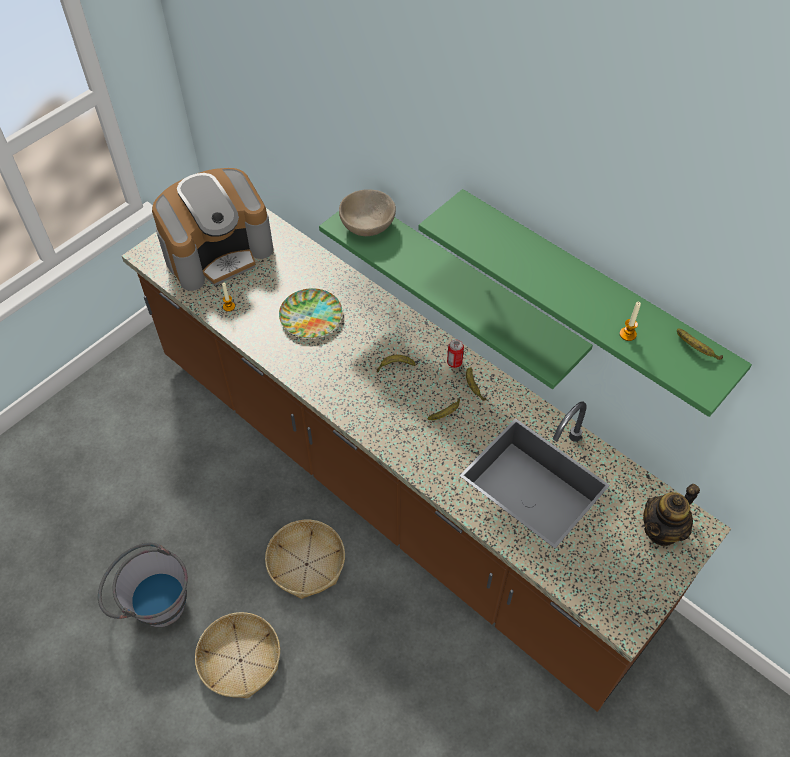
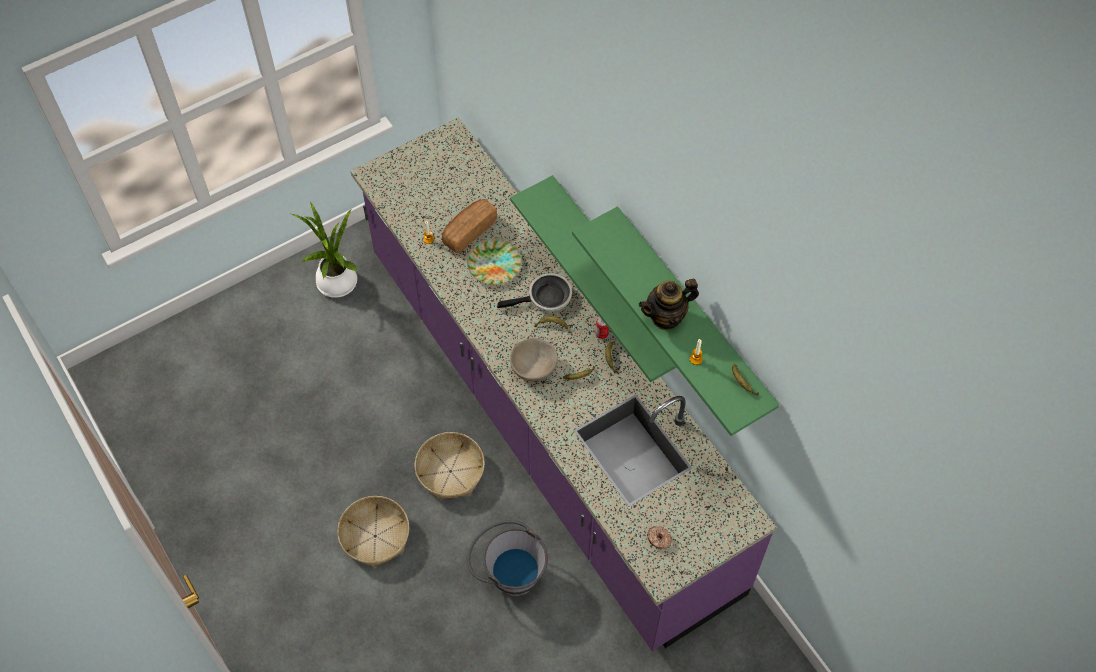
camera: 15 degrees right, 5 degrees up
(132, 397) = (337, 285): none -> potted plant
(152, 602) = (315, 470): grey bucket -> grey bucket (508, 571)
(218, 251) = (432, 185): coffee machine -> none
(272, 289) = (468, 231): none -> bread
(367, 226) = (549, 207): beige bowl -> beige bowl (533, 368)
(380, 339) = (546, 298): none -> frying pan
(395, 482) = (547, 419): brown counter -> purple counter
(605, 579) = (659, 539): none -> donut
(662, 530) = (720, 514): teapot -> teapot (666, 317)

